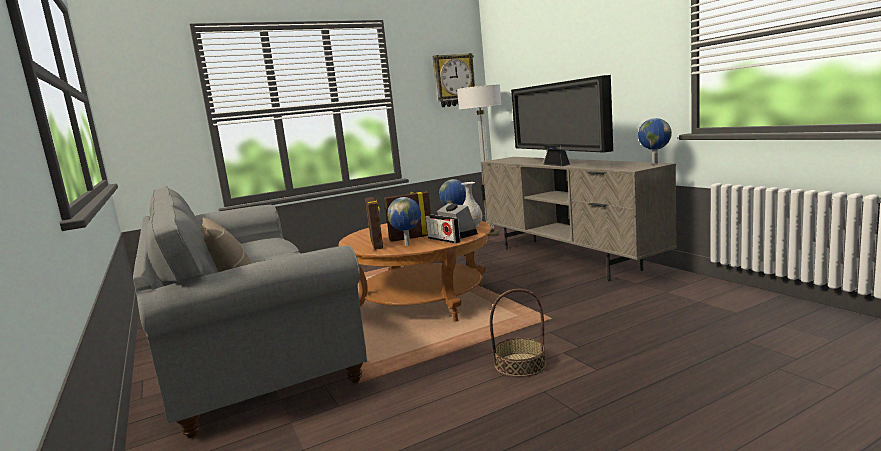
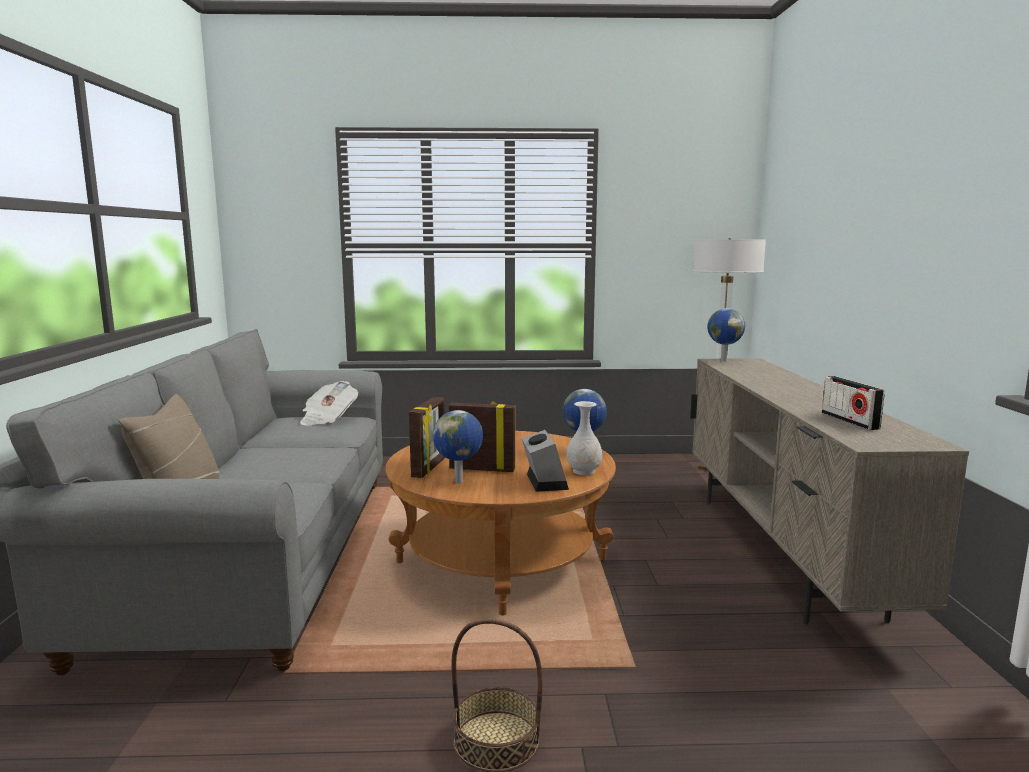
camera: 25 degrees right, 0 degrees up
(253, 242) = (328, 419): none -> newspaper
(443, 240) = (511, 487): radio -> radio (849, 421)
(454, 80) = (702, 224): wall clock -> none
(558, 164) = (777, 396): television -> none
(654, 164) = (926, 441): globe -> globe (723, 361)

